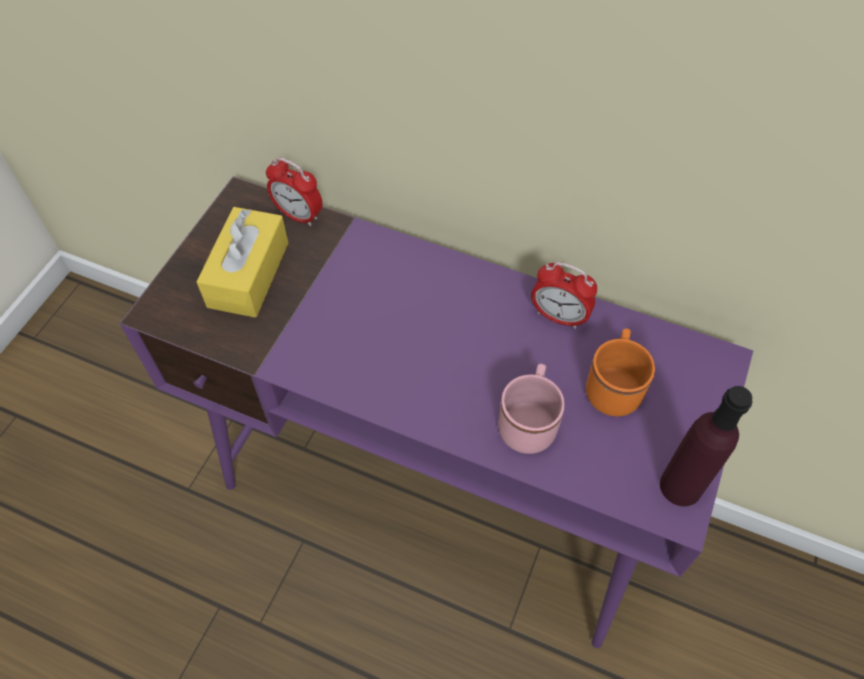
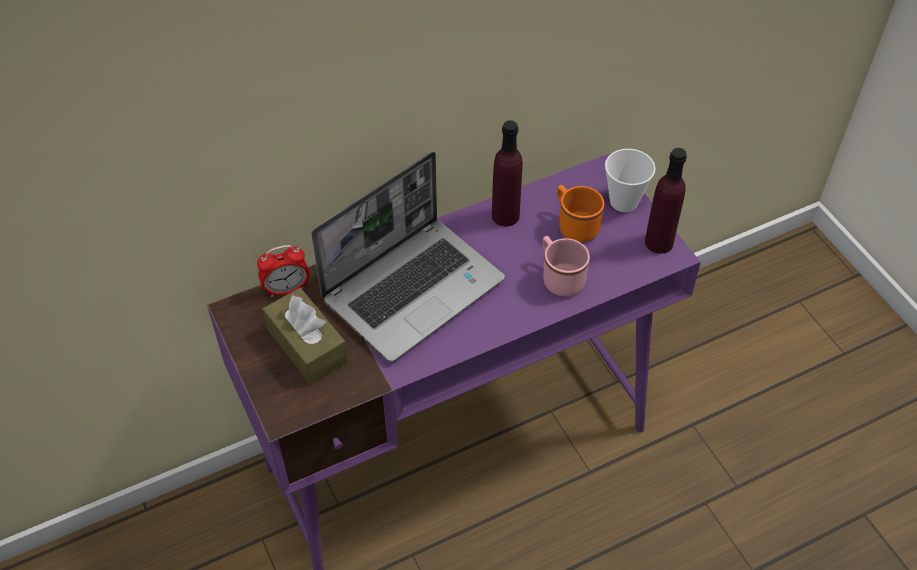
camera: 50 degrees left, 5 degrees down
(248, 274) = (307, 346): yellow tissue box -> brown tissue box
(391, 306) = (414, 288): none -> laptop
(559, 316) = (505, 215): alarm clock -> purple bottle
(699, 410) = (624, 201): none -> cup

